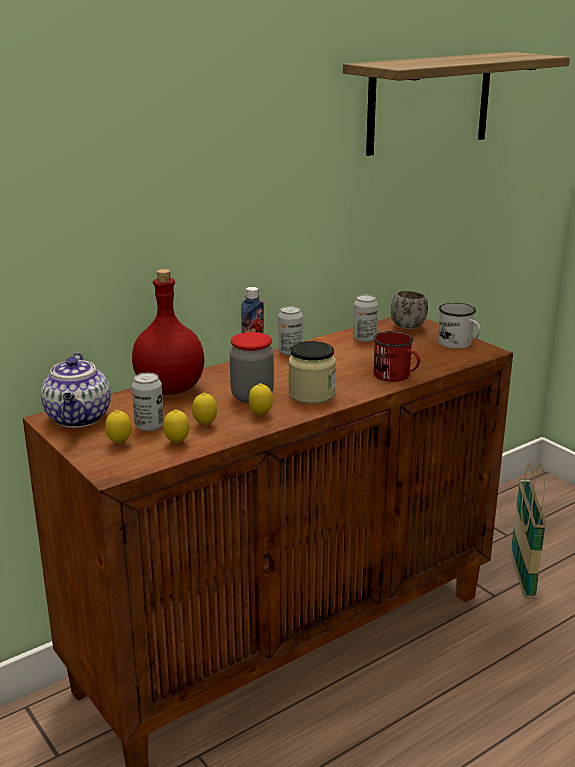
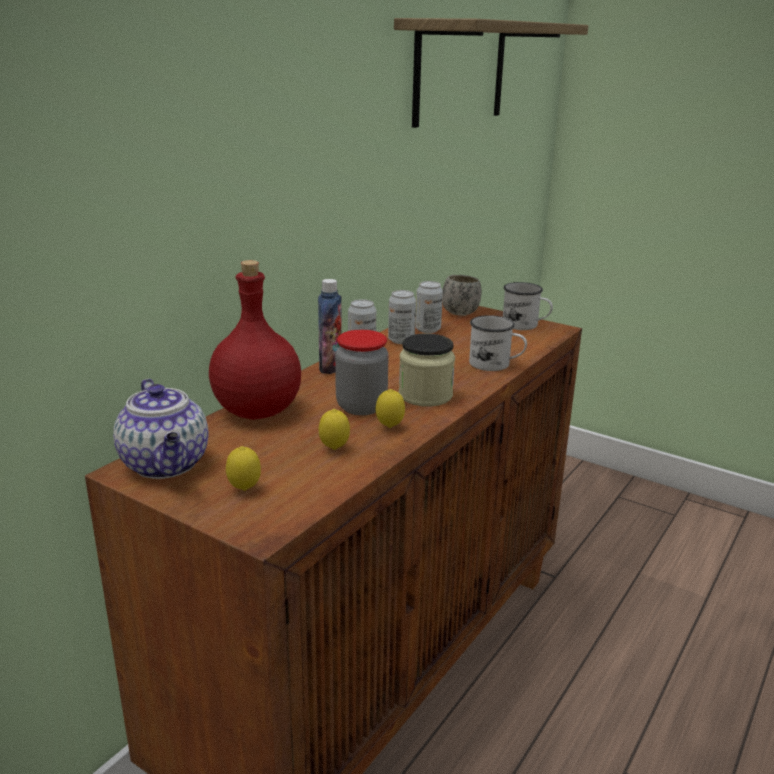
camera: 20 degrees left, 0 degrees up
(149, 426) = (266, 461): can -> can (401, 340)
(177, 443) = (317, 477): lemon -> none
(396, 376) = (496, 365): red mug -> white mug
(522, 576) = (569, 552): basket -> none

